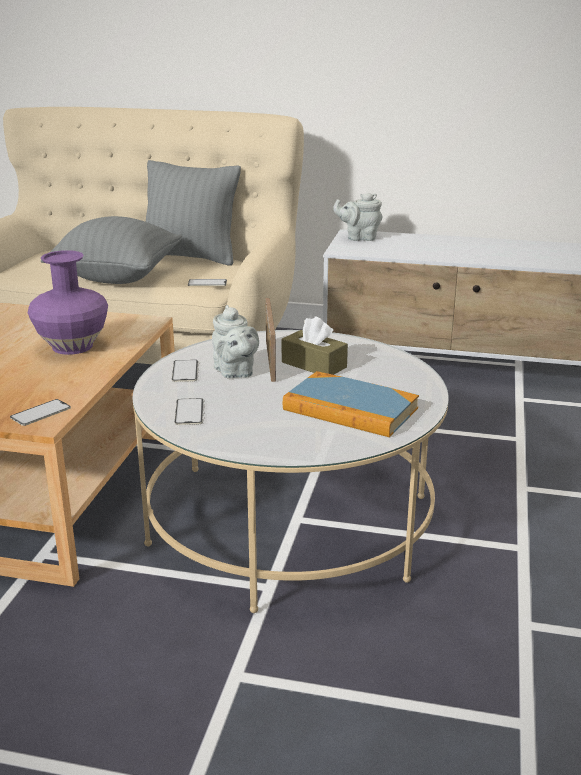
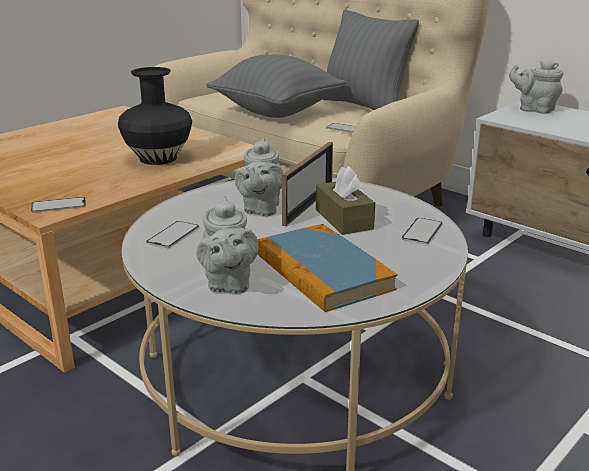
camera: 30 degrees right, 0 degrees up
(71, 347) = (157, 158): purple vase -> black vase
(185, 371) = (220, 198): phone -> phone (422, 231)
(292, 438) = (228, 284): none -> grey teapot

